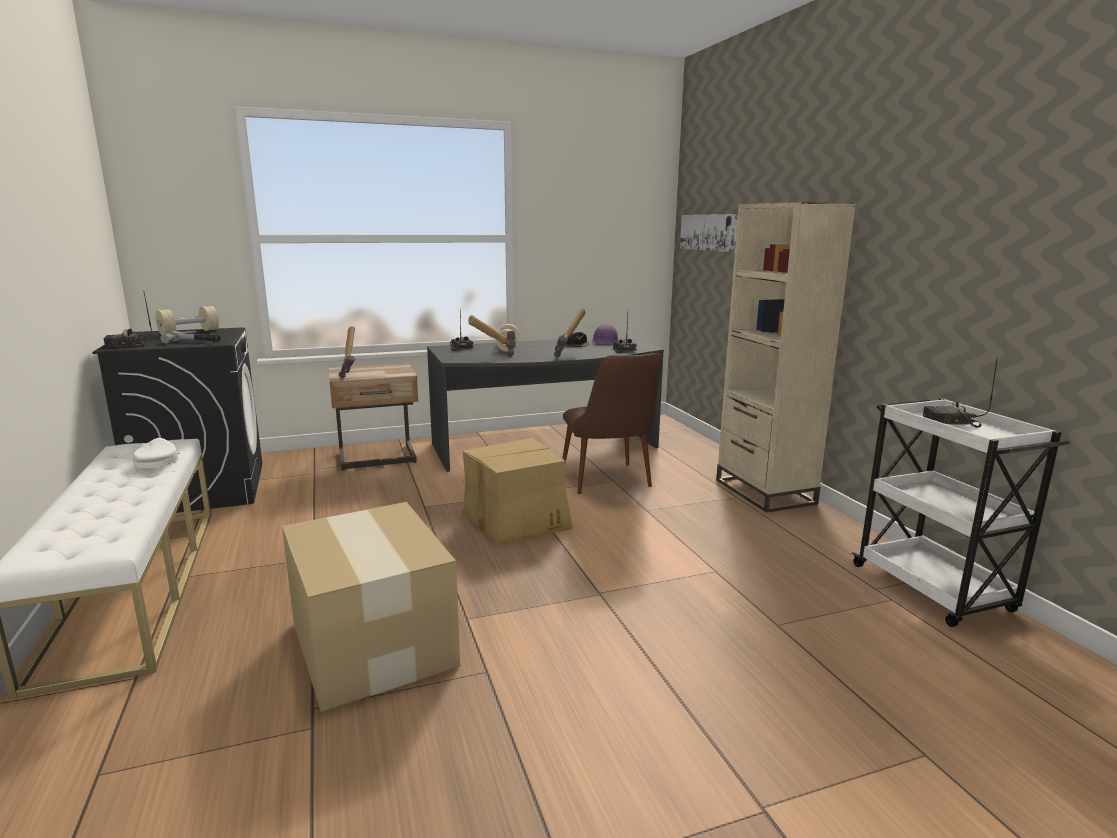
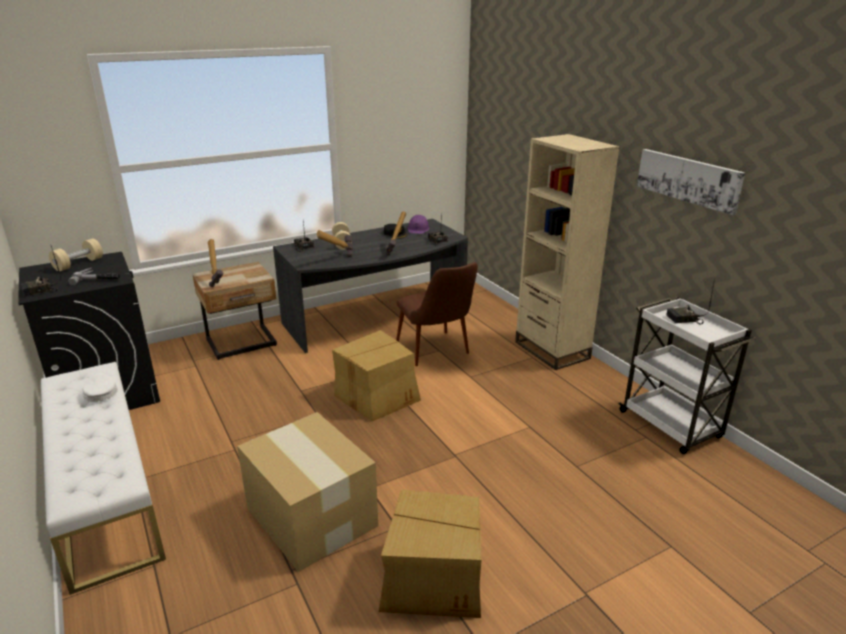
camera: 10 degrees left, 10 degrees up
(515, 748) = (433, 577): none -> cardboard box
(710, 232) = (499, 135): picture -> picture (688, 179)

